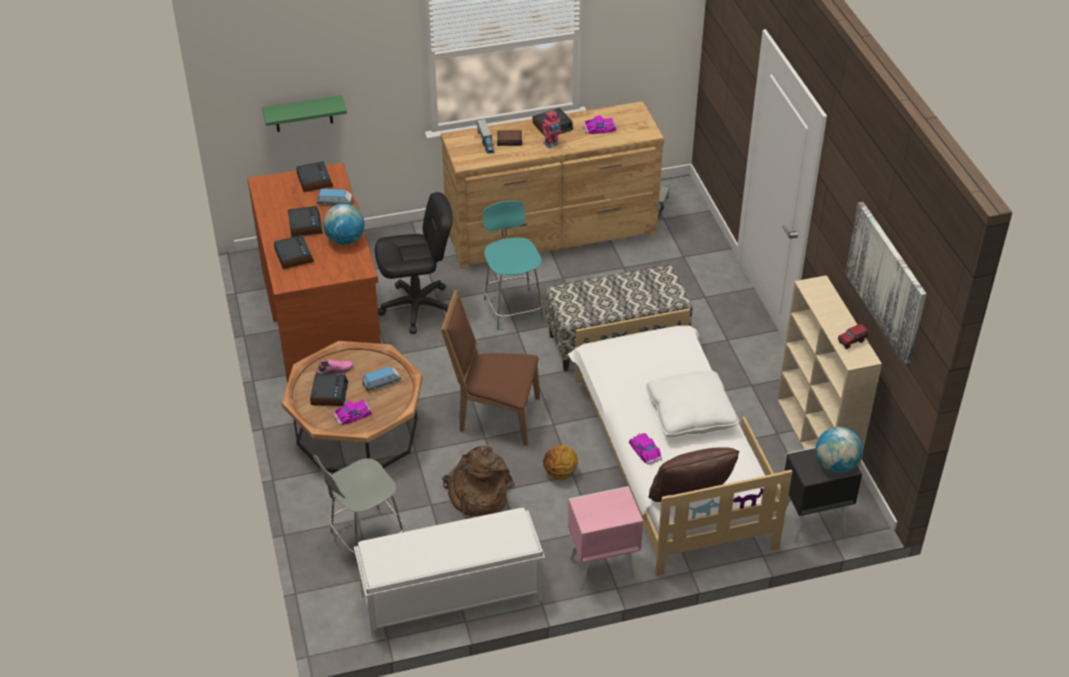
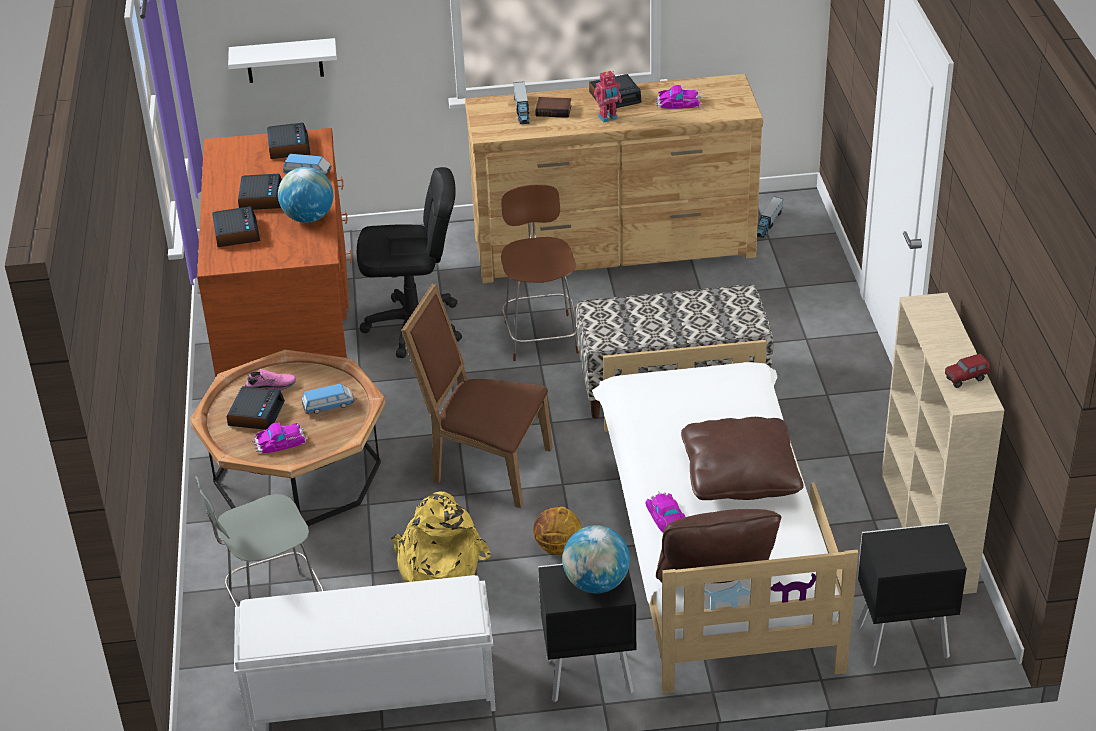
camera: 10 degrees right, 5 degrees down
(303, 114) = (284, 60): green shelf -> white shelf
(477, 494) = (438, 565): brown backpack -> yellow backpack
(512, 308) = (541, 335): turquoise chair -> brown chair
(601, 568) = (586, 676): pink nightstand -> black nightstand
(690, 414) = (740, 475): white pillow -> brown pillow
(836, 465) = (930, 554): globe -> globe (596, 583)
(886, 282) = (1013, 290): picture -> none

